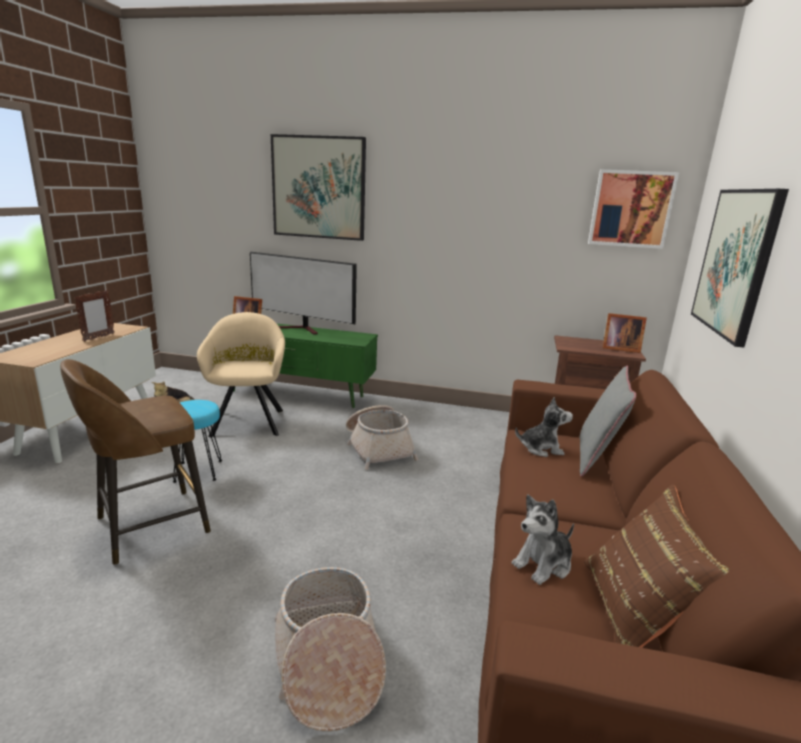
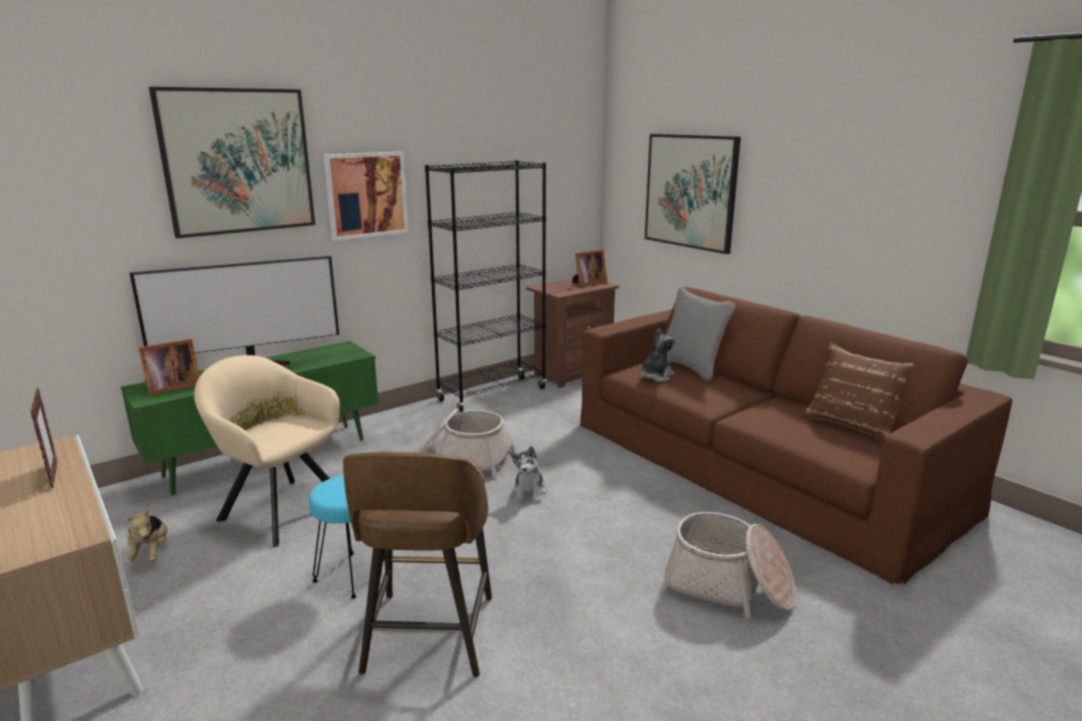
camera: 50 degrees left, 0 degrees up
(485, 419) = (492, 394): none -> black bookcase
(543, 564) = (790, 430): plush toy -> plush toy (529, 492)
(631, 209) = (563, 153): picture -> picture (366, 195)

